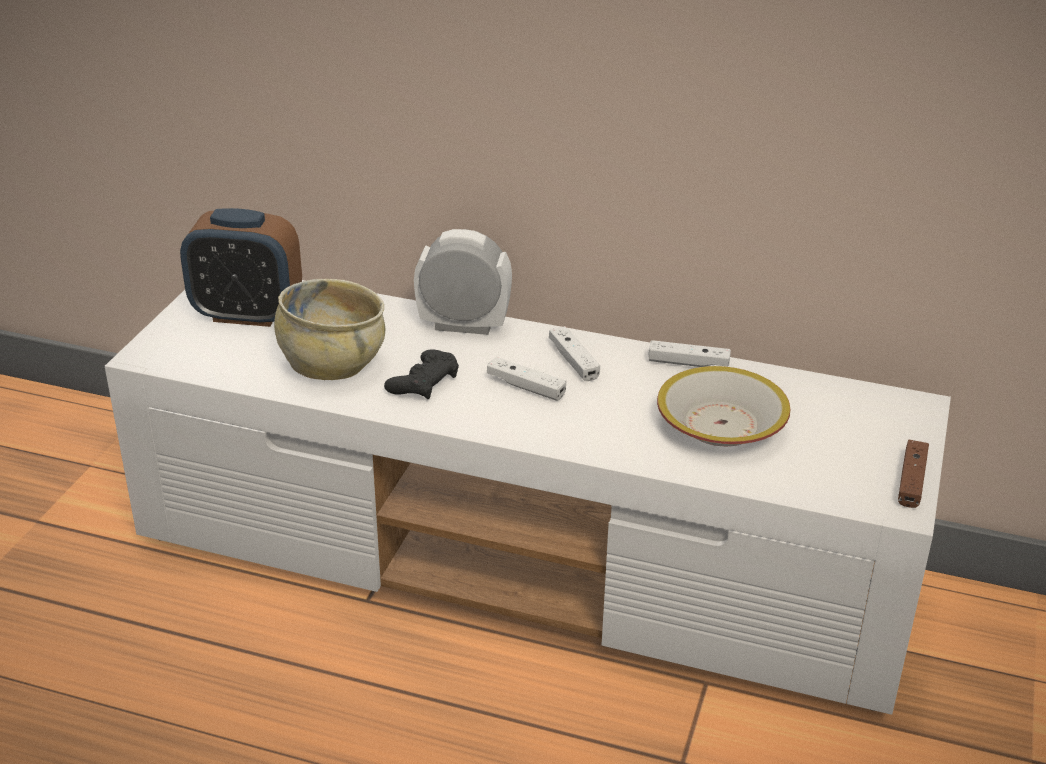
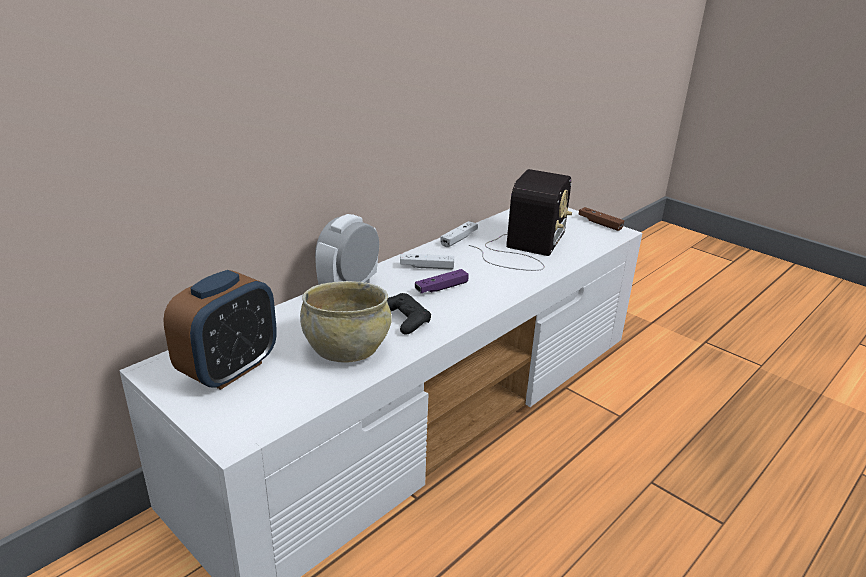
camera: 65 degrees left, 5 degrees down
(526, 387) = (441, 288): white game controller -> purple game controller
(721, 424) = (524, 248): bowl -> radio

